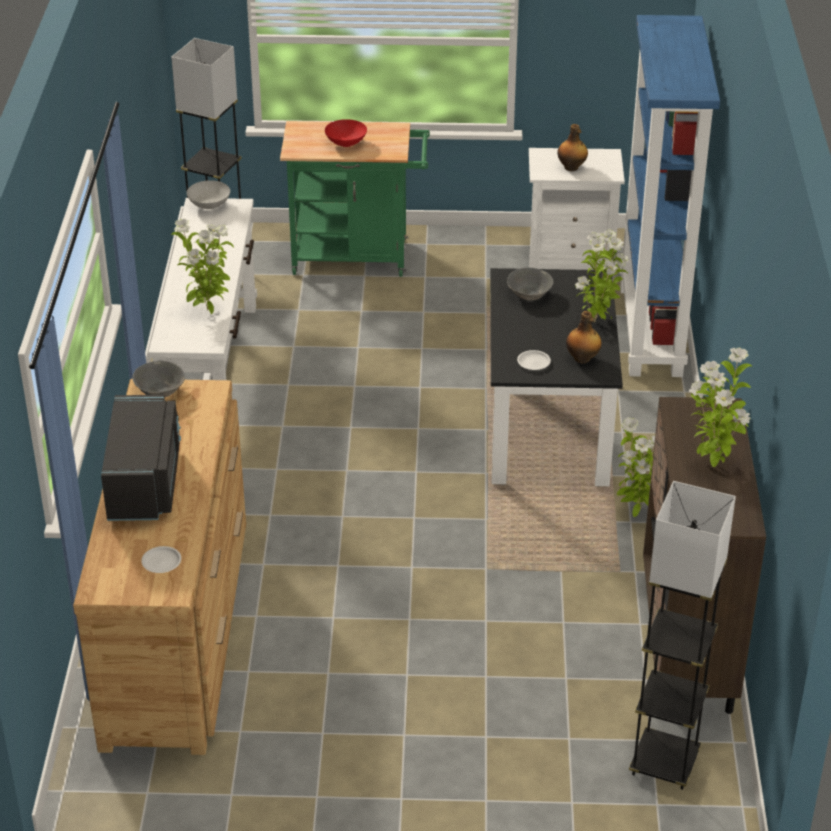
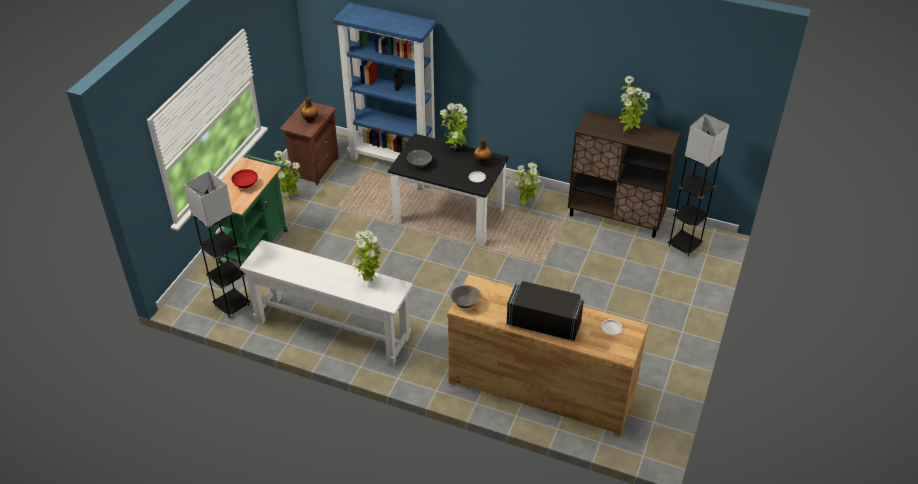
camera: 70 degrees left, 5 degrees up
(209, 206) = (257, 259): grey bowl -> none
(481, 257) = (290, 197): none -> potted plant
(571, 258) = (314, 167): white nightstand -> brown nightstand

